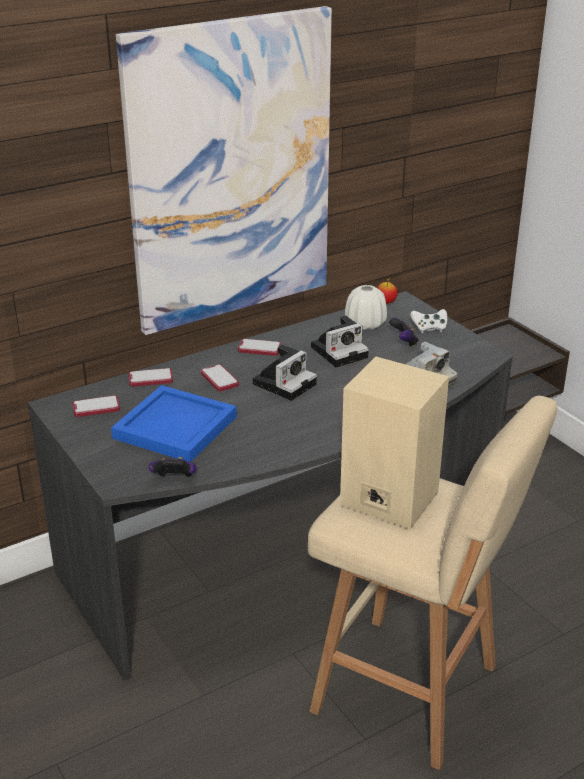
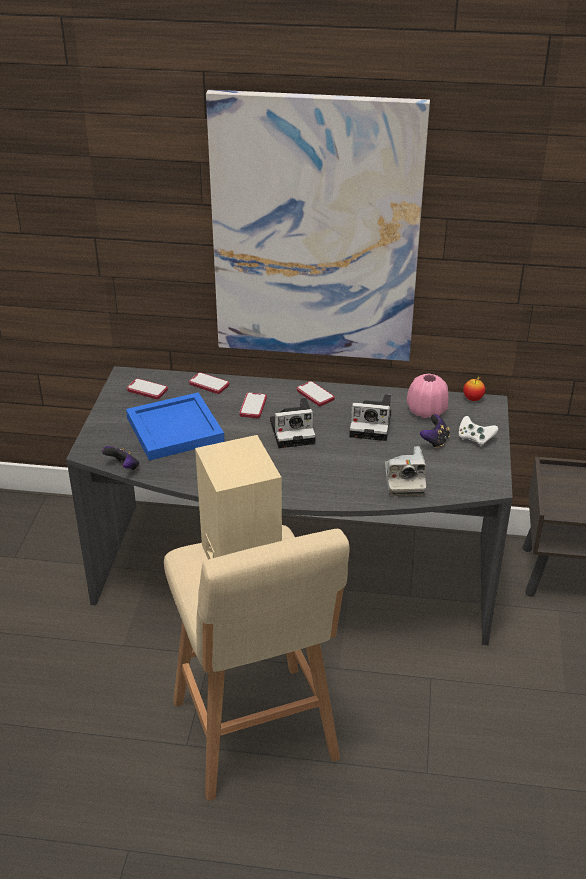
camera: 40 degrees right, 5 degrees up
(365, 324) = (426, 411): white vase -> pink vase

